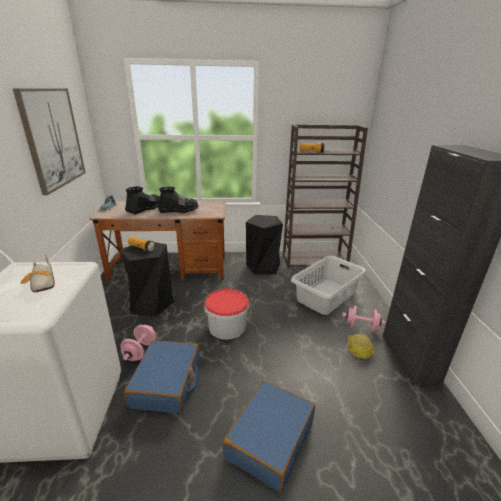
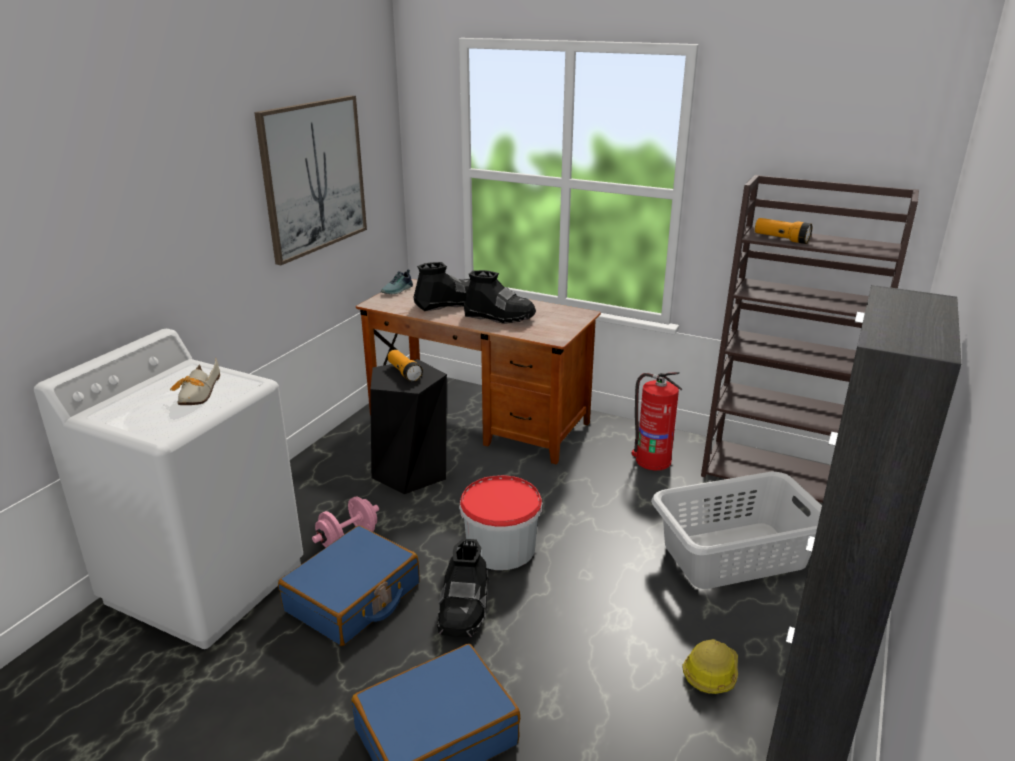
camera: 30 degrees right, 0 degrees up
(232, 364) = (464, 609): none -> black boot
(263, 267) = (652, 460): black stool -> fire extinguisher
(361, 327) = (756, 637): pink dumbbell -> none

